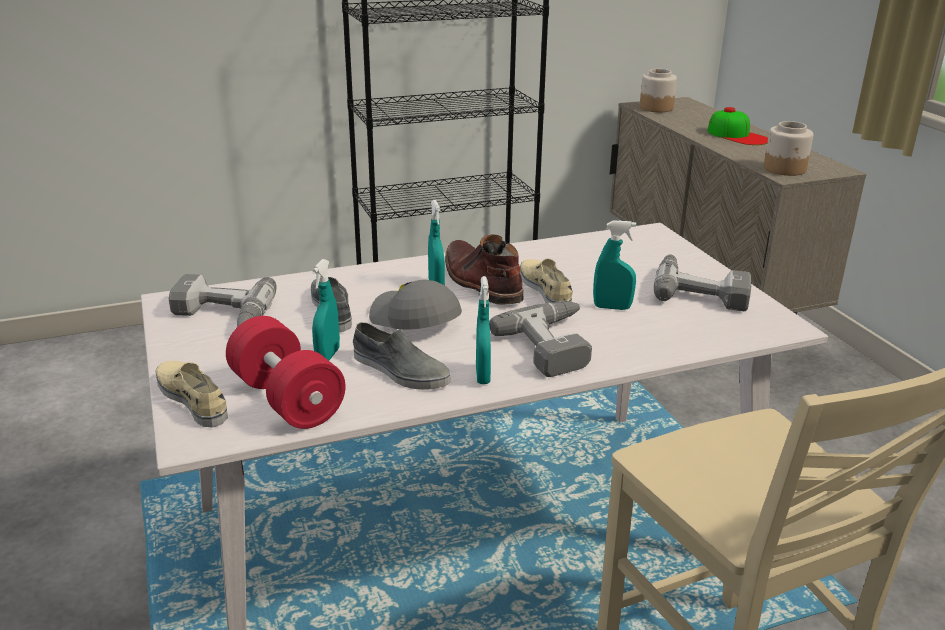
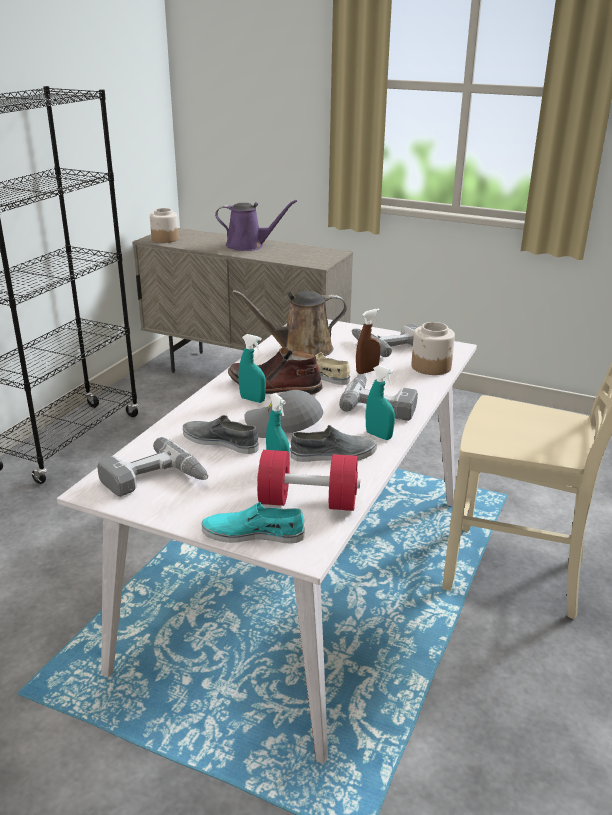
camera: 45 degrees left, 0 degrees up
(193, 398) = (253, 533): beige shoe -> turquoise shoe
(585, 258) = (301, 349): none -> brown watering can
(612, 307) = (367, 371): turquoise spray bottle -> brown spray bottle
(738, 136) = (249, 246): cap -> purple watering can
(785, 169) = (311, 260): jar -> jar (431, 367)

